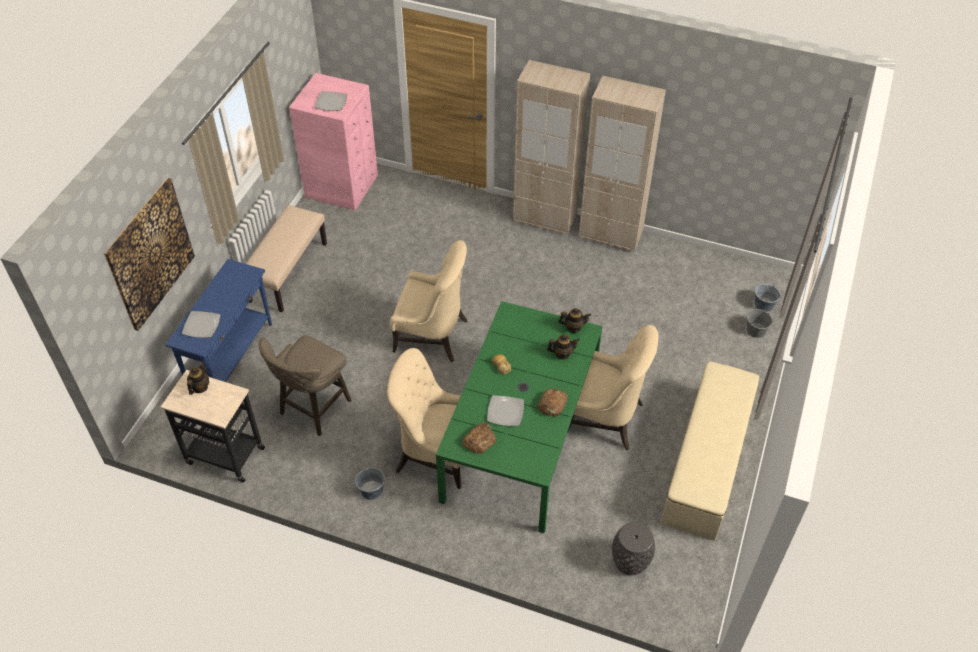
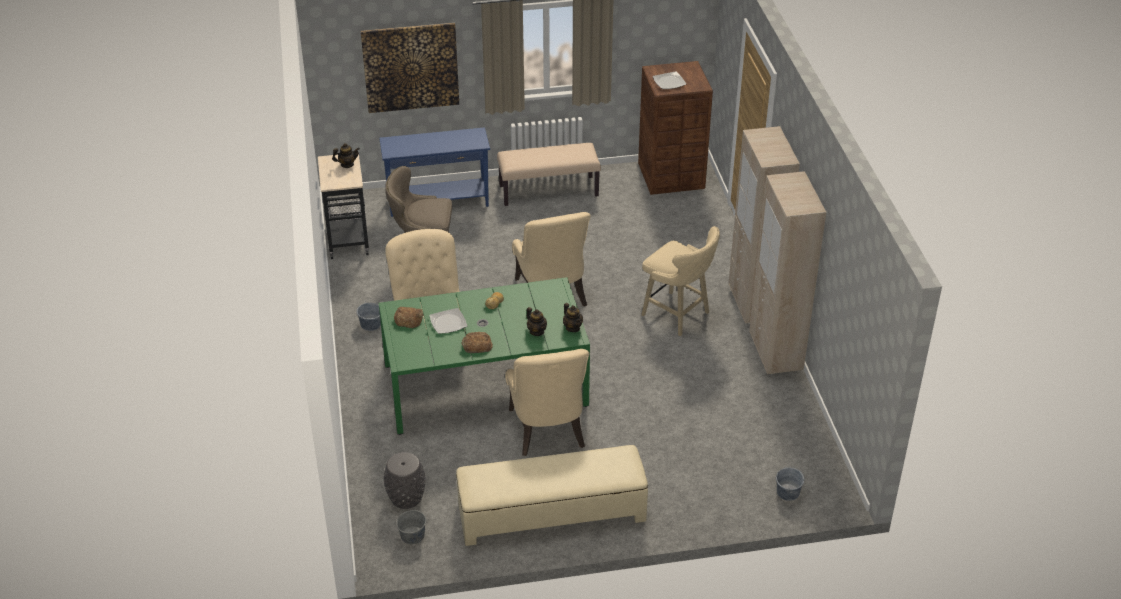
camera: 60 degrees right, 10 degrees down
(202, 325) = (410, 145): plate -> none
(342, 186) = (671, 176): pink dresser -> brown dresser
(523, 269) = (678, 315): none -> beige stool
(756, 330) = (746, 497): grey bucket -> grey bucket (413, 535)

